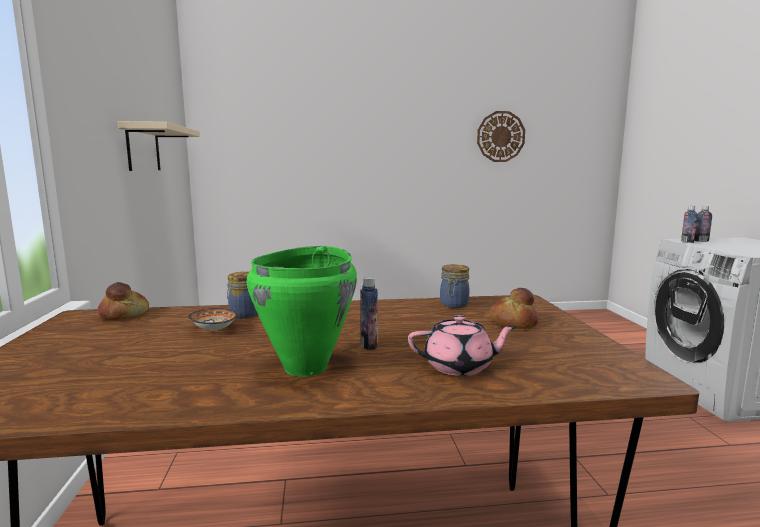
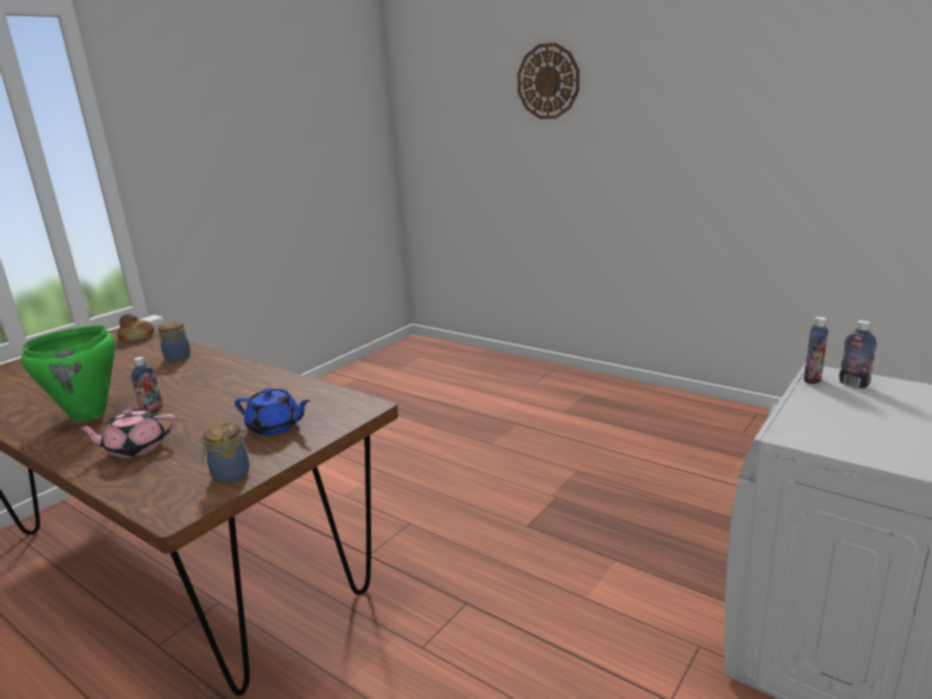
camera: 45 degrees right, 10 degrees up
(143, 148) = (282, 168): beige shelf -> none
(213, 330) = (133, 367): bowl -> none
(453, 305) = (300, 392): jar -> jar (229, 475)
(459, 366) = (135, 448): pink teapot -> pink teapot turned 120 degrees clockwise
(500, 136) = (772, 123): wall clock -> wall clock (548, 81)
(513, 322) = (275, 427): bread -> blue teapot

